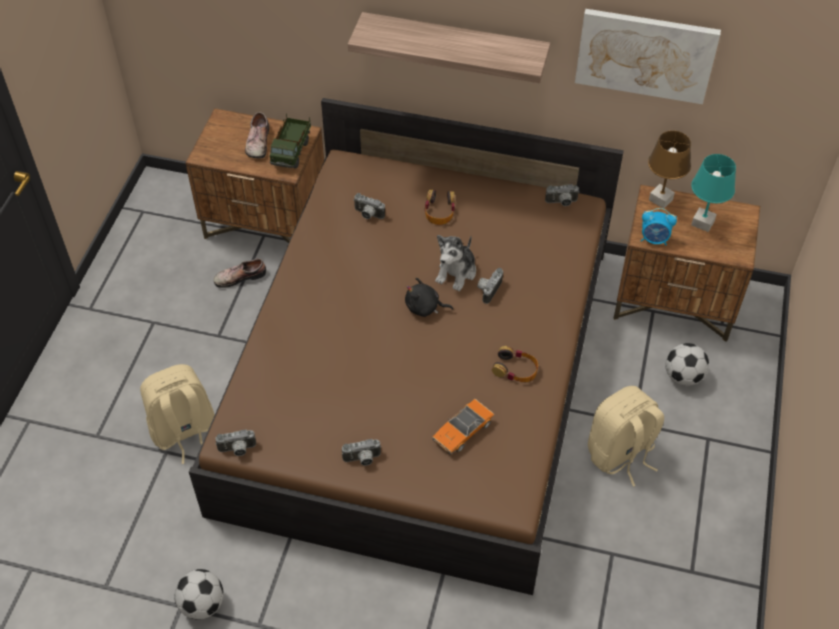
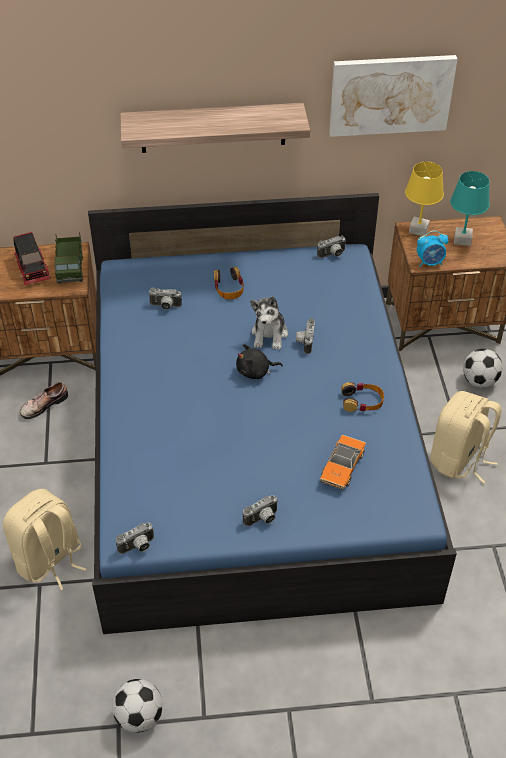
camera: 20 degrees left, 5 degrees down
(257, 142) = (33, 268): shoe -> toy truck
(419, 375) = (252, 445): brown bed -> blue bed
(660, 200) = (418, 230): brown table lamp -> yellow table lamp

